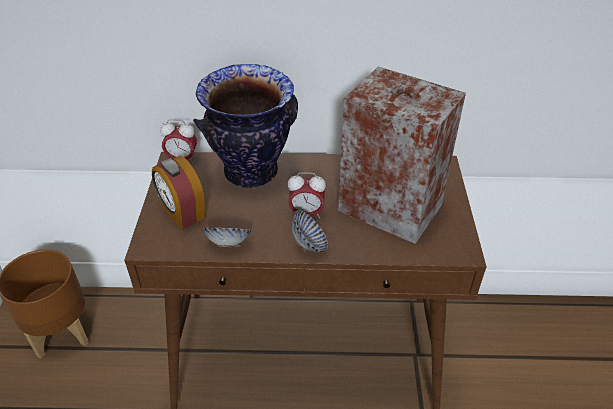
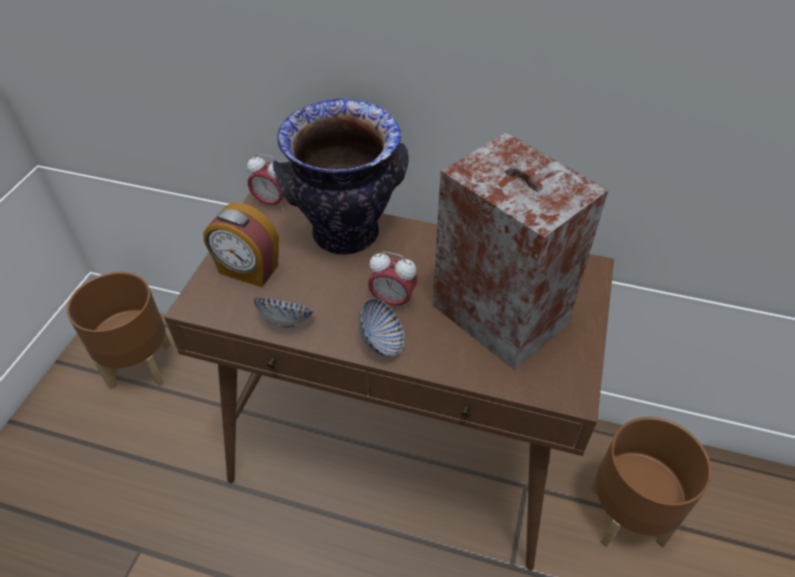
camera: 15 degrees right, 5 degrees up
(182, 213) = (248, 270): alarm clock -> alarm clock turned 45 degrees counterclockwise
(494, 357) = (626, 514): none -> brown planter

